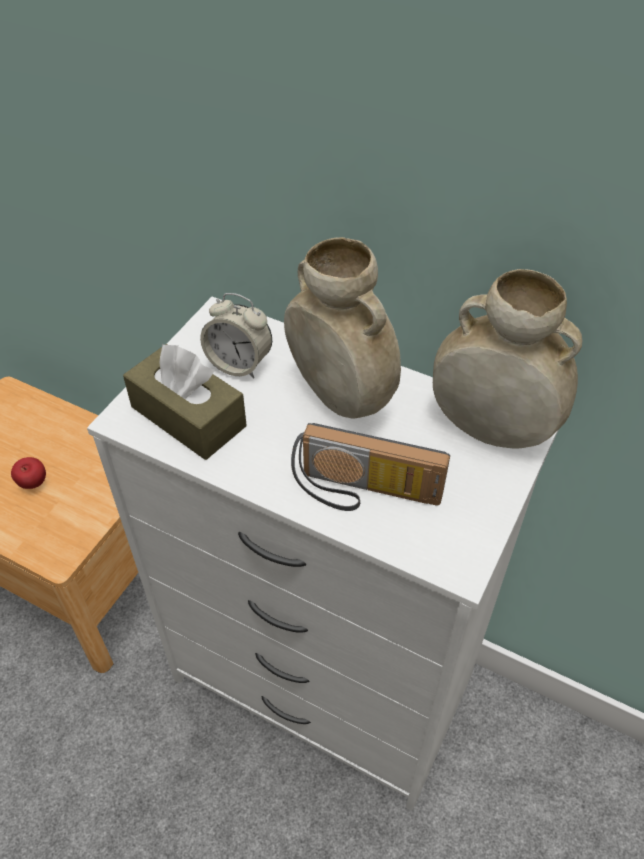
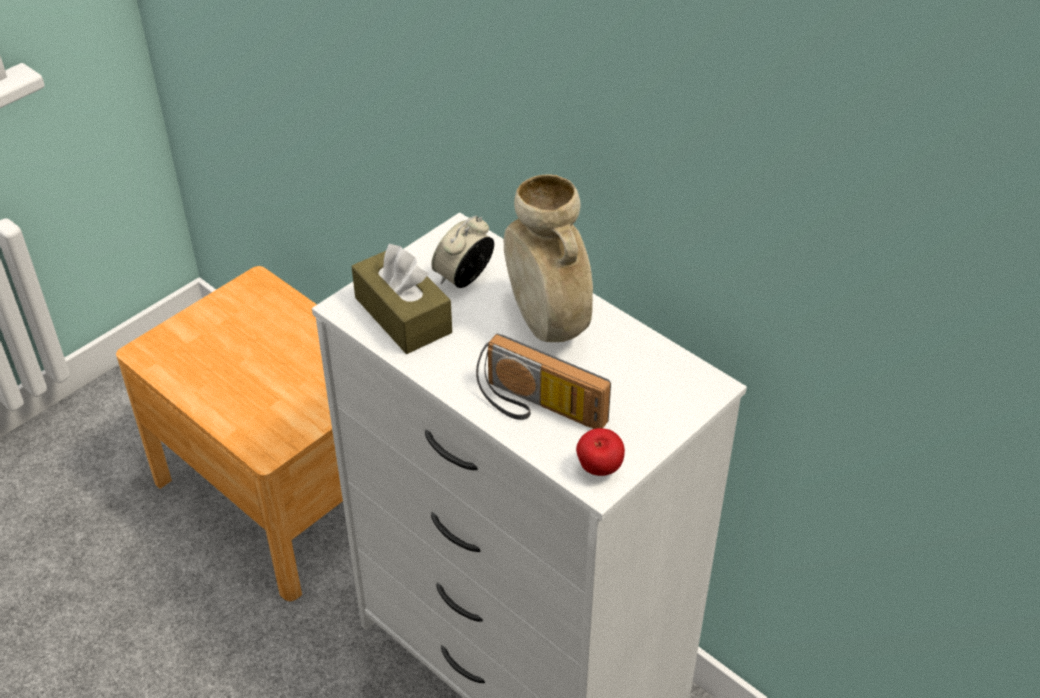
camera: 15 degrees right, 5 degrees down
(33, 484) = (260, 377): apple -> apple (599, 470)
(239, 364) = (464, 278): alarm clock -> alarm clock turned 90 degrees clockwise
(490, 429) = (677, 378): beige vase -> none

